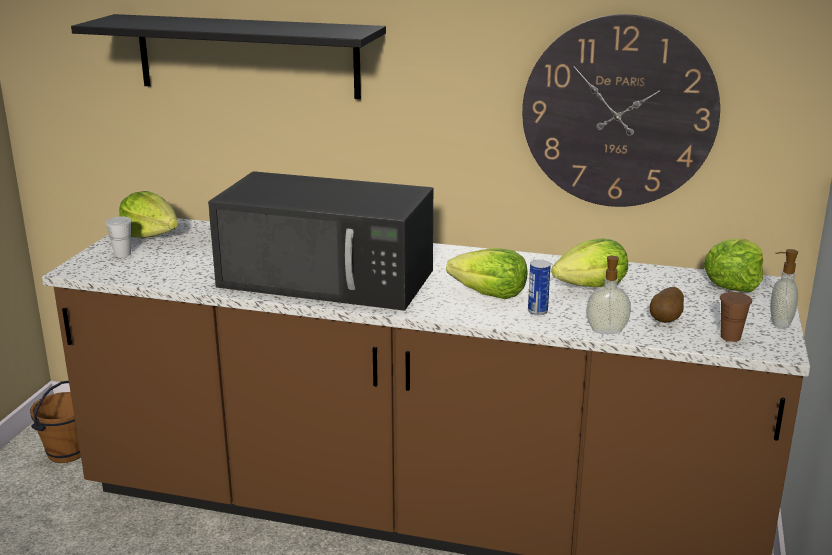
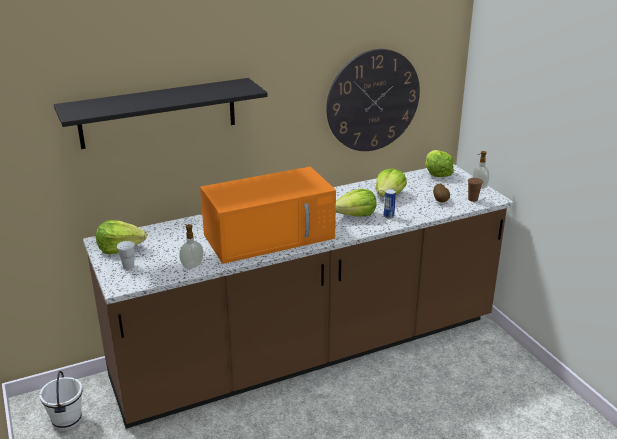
camera: 40 degrees left, 5 degrees up
(67, 453) = (67, 421): brown bucket -> white bucket
(329, 278) = (270, 236): black microwave -> orange microwave
(606, 330) = (428, 214): soap dispenser -> soap dispenser (192, 265)

